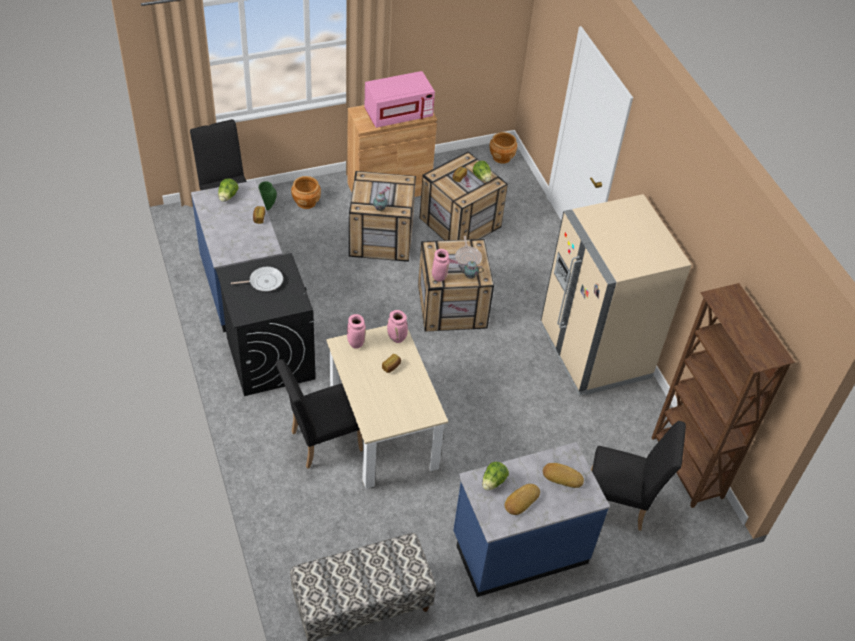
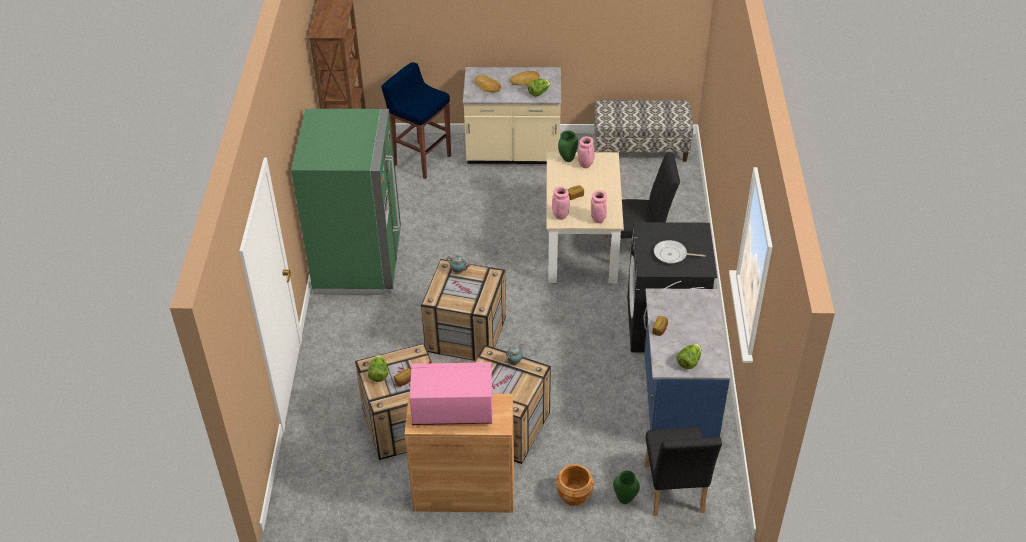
camera: 155 degrees left, 5 degrees down
(420, 415) = (567, 159): none -> green vase
(439, 276) = (488, 278): pink vase -> pink vase (585, 165)
(468, 257) = (449, 290): frying pan -> none
(502, 157) = (297, 503): brown planter -> none
(519, 548) = (513, 153): blue counter -> beige counter
(594, 352) = (358, 262): beige fridge -> green fridge
(620, 505) = (421, 160): black chair -> blue stool

